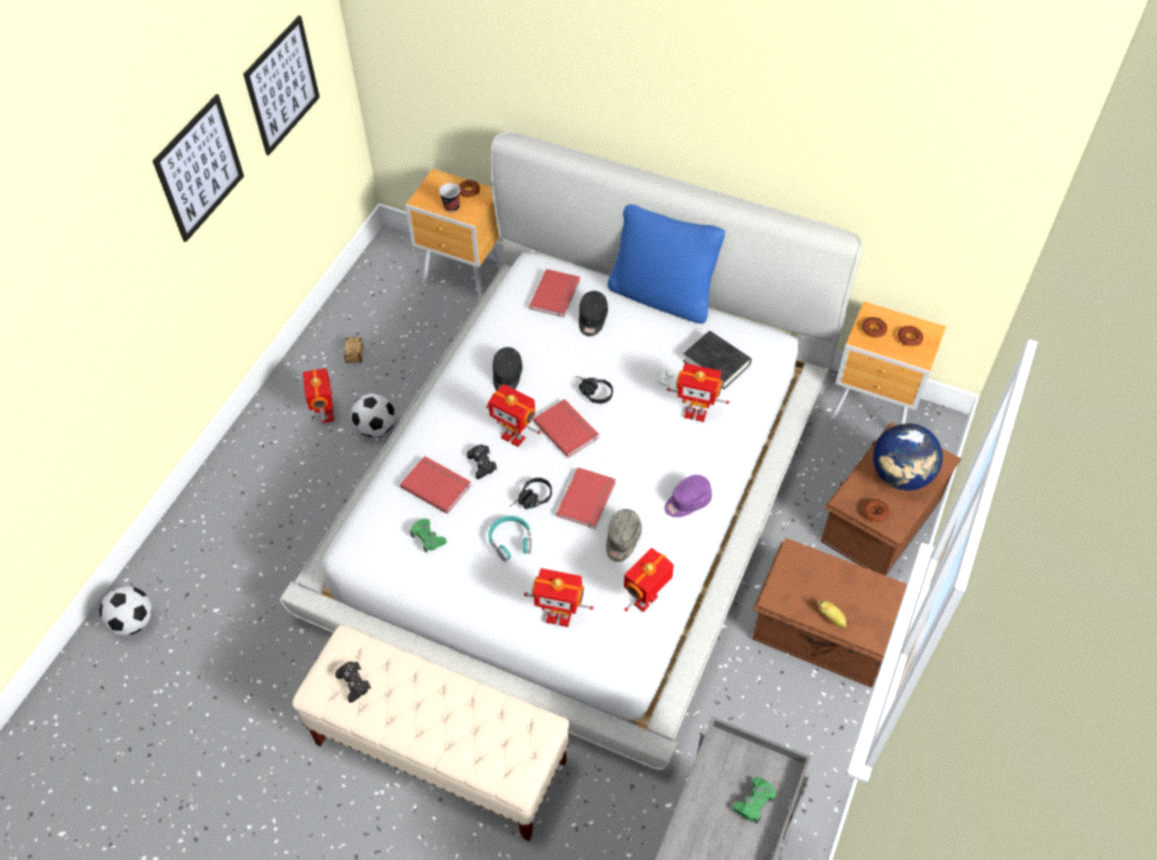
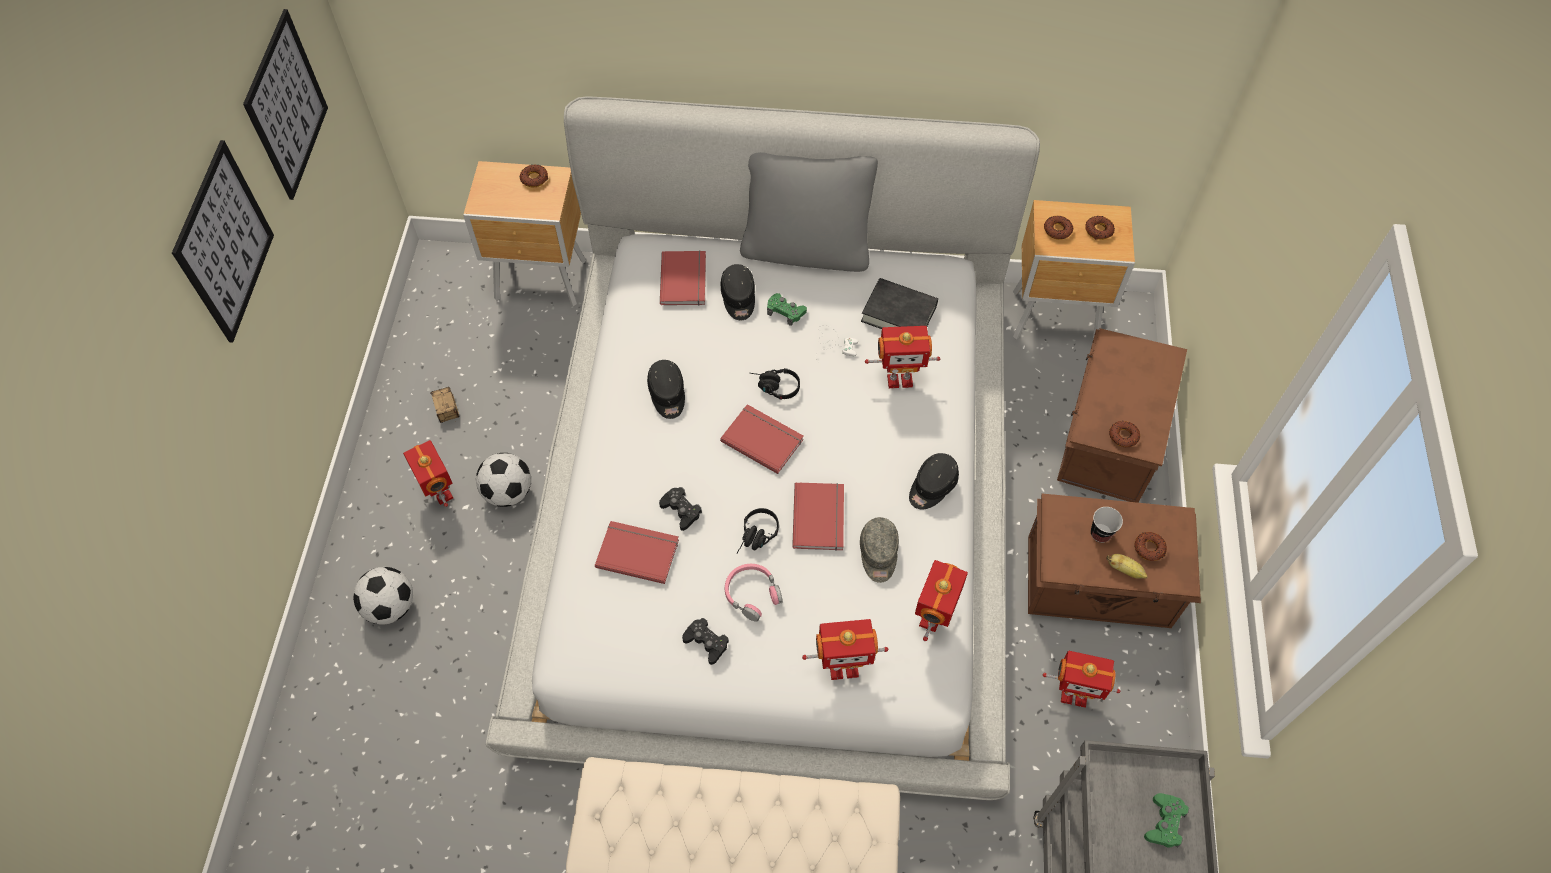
camera: 20 degrees left, 5 degrees up
(133, 622) = (300, 825): football -> football (390, 606)
(354, 683) = (634, 826): black game controller -> black game controller (706, 642)
(428, 538) = (653, 620): green game controller -> green game controller (785, 312)
(451, 207) = (521, 204): cup -> cup (1100, 534)
(511, 541) = (752, 594): turquoise headphones -> pink headphones
(514, 436) = (705, 466): toy robot -> toy robot (1074, 695)
(662, 296) = (806, 249): blue pillow -> grey pillow
(687, 502) = (931, 487): purple cap -> black cap
(860, 606) = (1149, 548): none -> donut
(900, 476) = (1133, 386): globe -> none

